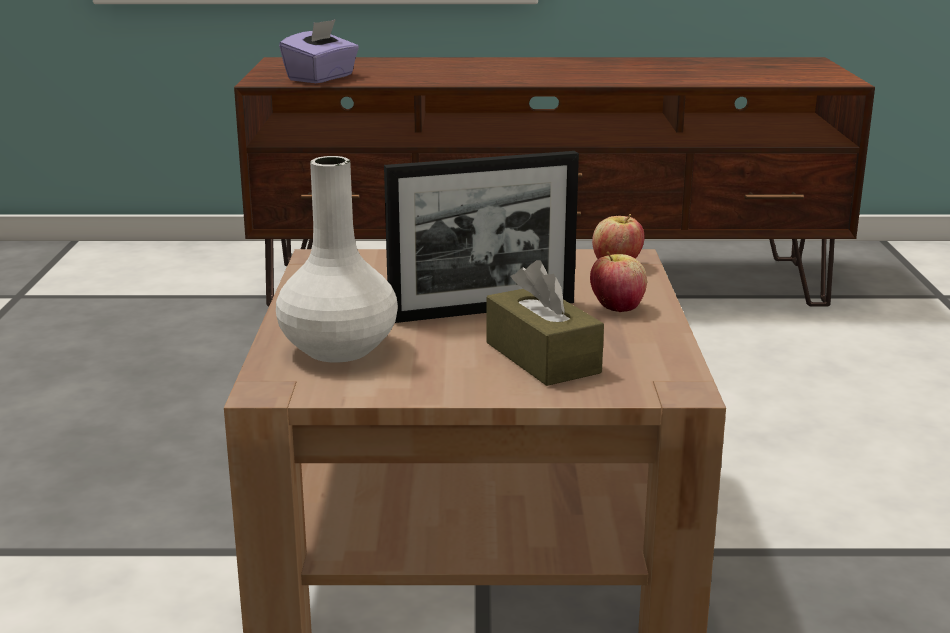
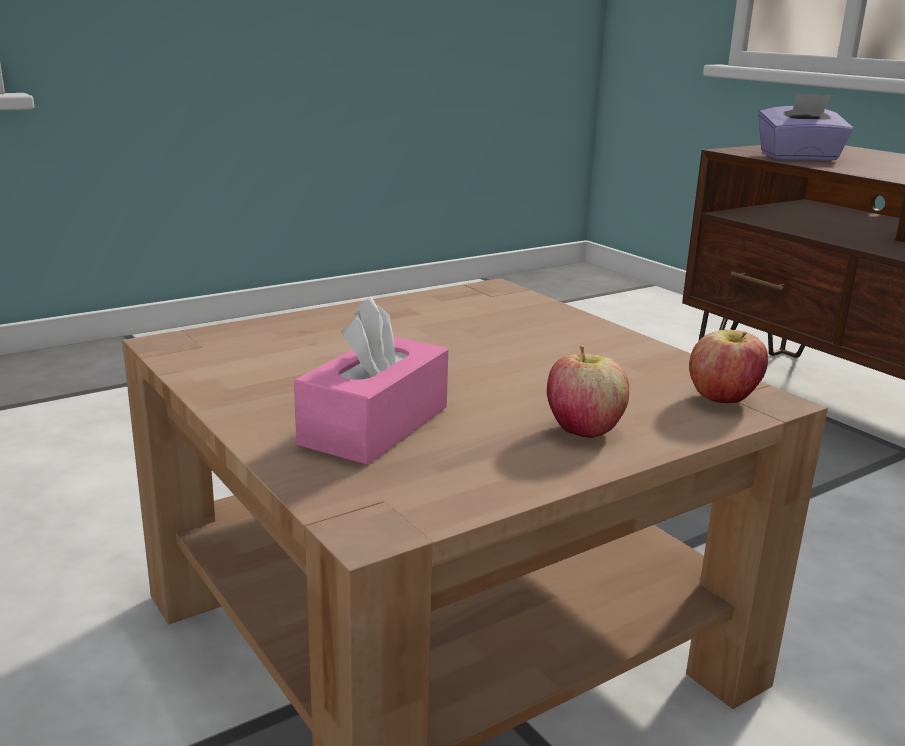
camera: 55 degrees right, 0 degrees up
(337, 349) = (287, 343): white vase -> none
(482, 311) = (466, 371): picture frame -> none
(542, 358) = (375, 425): brown tissue box -> pink tissue box

